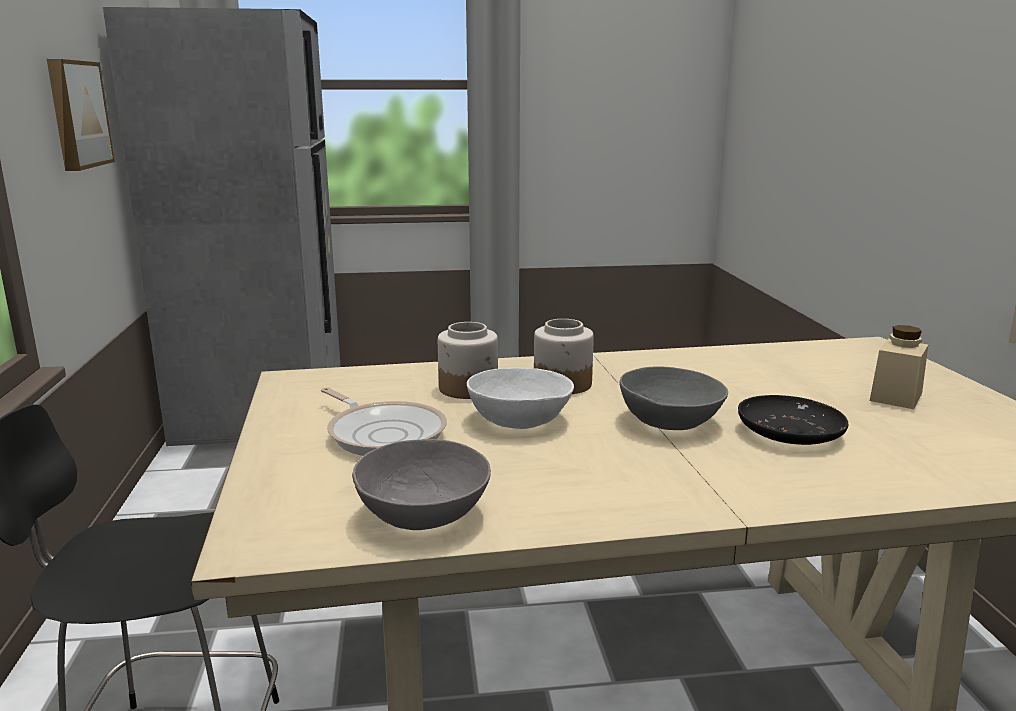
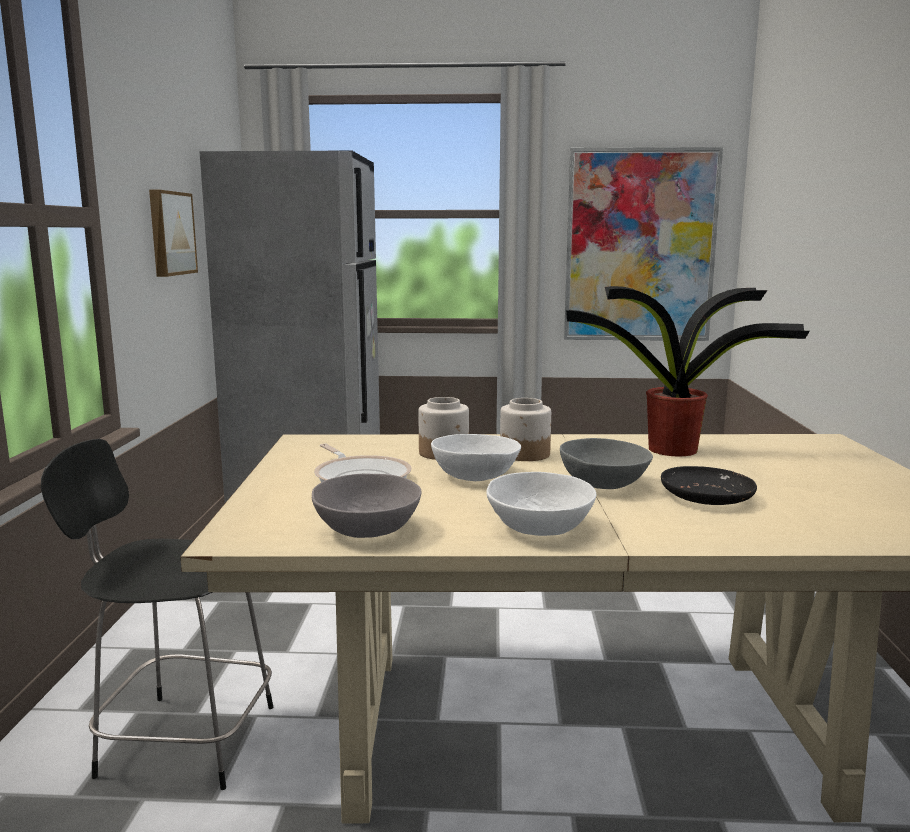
camera: 10 degrees right, 5 degrees down
(621, 121) = (640, 246): none -> picture
(630, 494) = (541, 528): none -> white bowl
(724, 368) = (676, 450): none -> potted plant
(896, 397) = (824, 478): beige jar -> none

